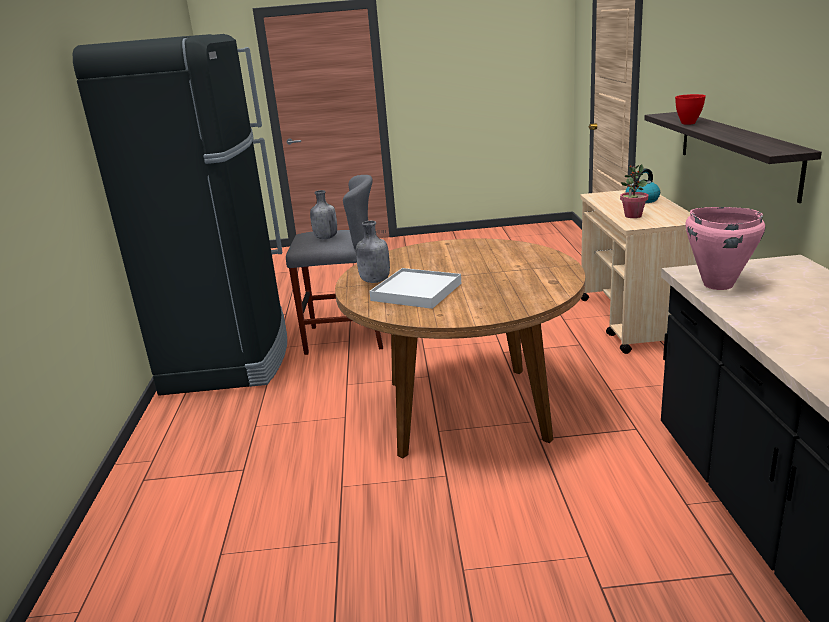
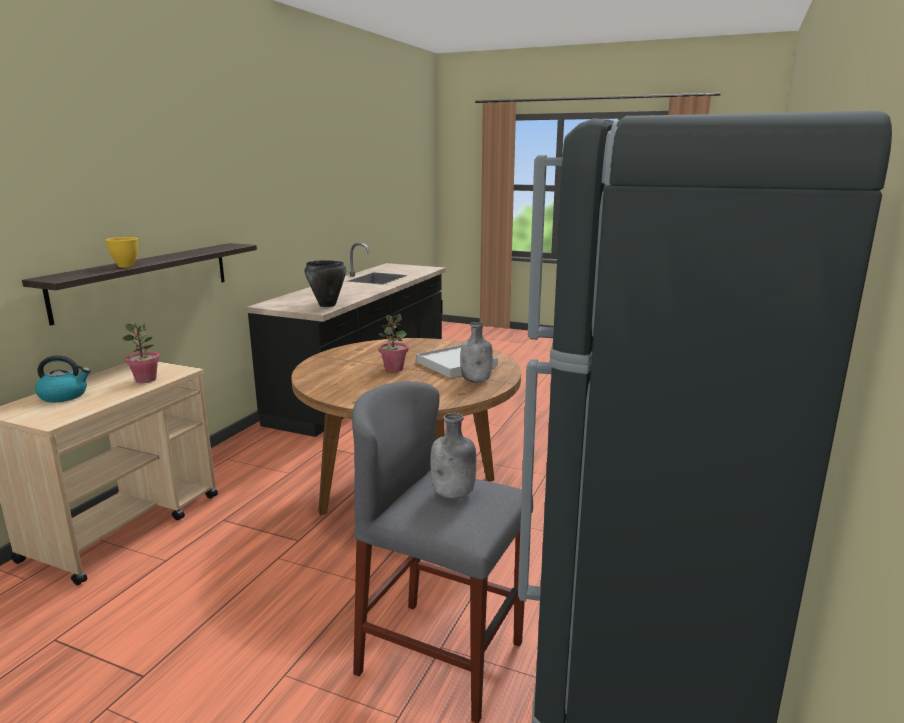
camera: 155 degrees left, 5 degrees down
(469, 271) = (394, 369): none -> potted plant
(688, 123) = (126, 266): red bowl -> yellow bowl
(717, 284) = (327, 305): pink cooking pot -> black cooking pot

